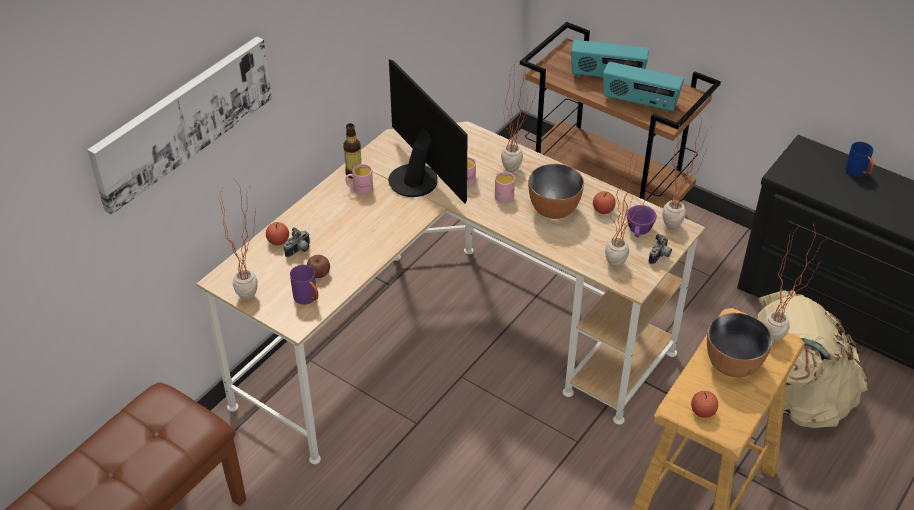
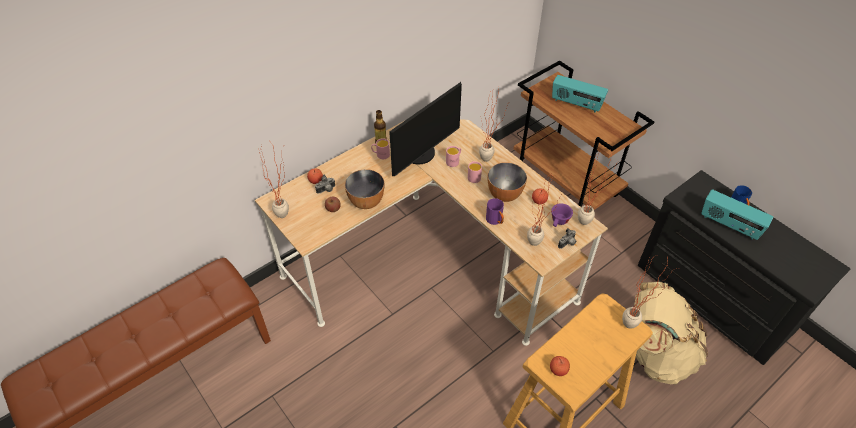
camera: 15 degrees right, 5 degrees up
(182, 120) = (244, 93): picture -> none
(308, 299) = (320, 225): purple mug -> purple mug (495, 221)
(418, 178) = (421, 154): monitor -> monitor turned 60 degrees clockwise
(639, 103) = (592, 126): radio -> radio (729, 225)
(732, 364) = (592, 338): bowl -> bowl (366, 201)

